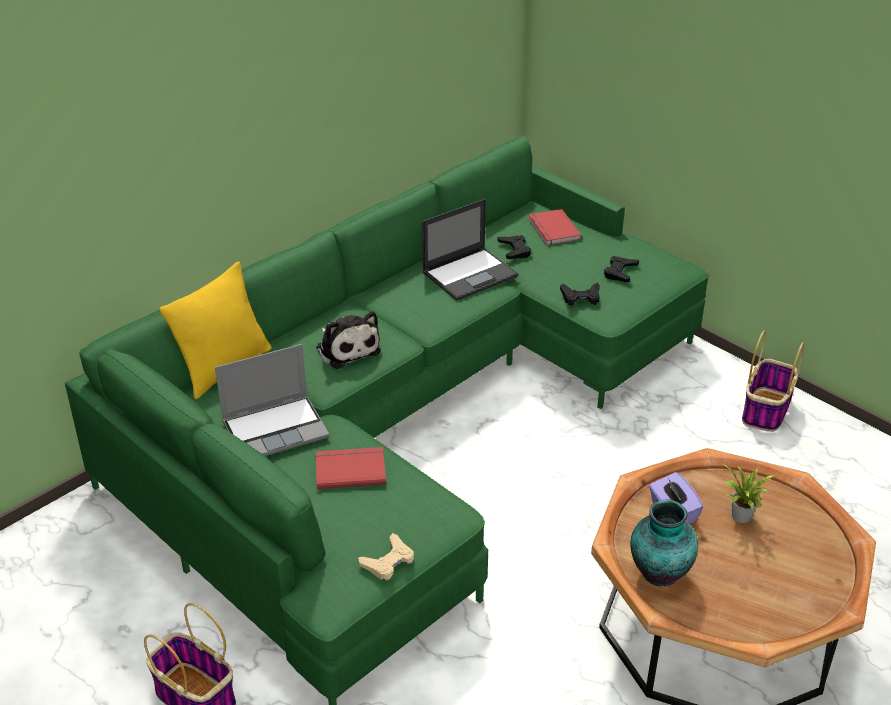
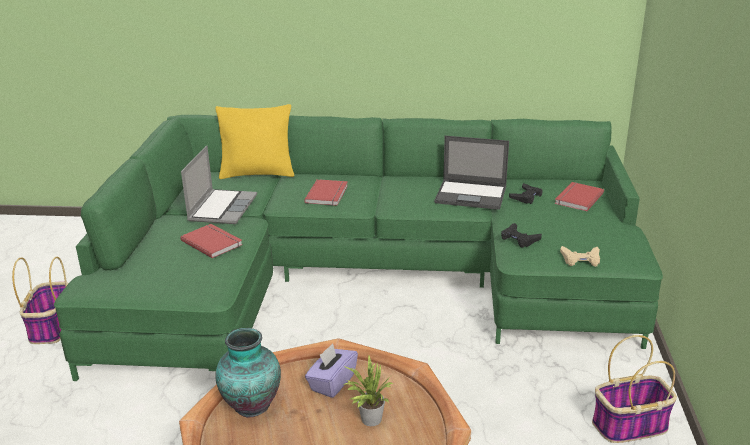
camera: 50 degrees right, 10 degrees down
(276, 429) = (222, 208): laptop -> laptop turned 105 degrees counterclockwise
(347, 348) = (328, 194): plush toy -> red book
(388, 562) = (138, 290): beige game controller -> beige game controller (581, 259)
(620, 272) = (578, 240): black game controller -> none

